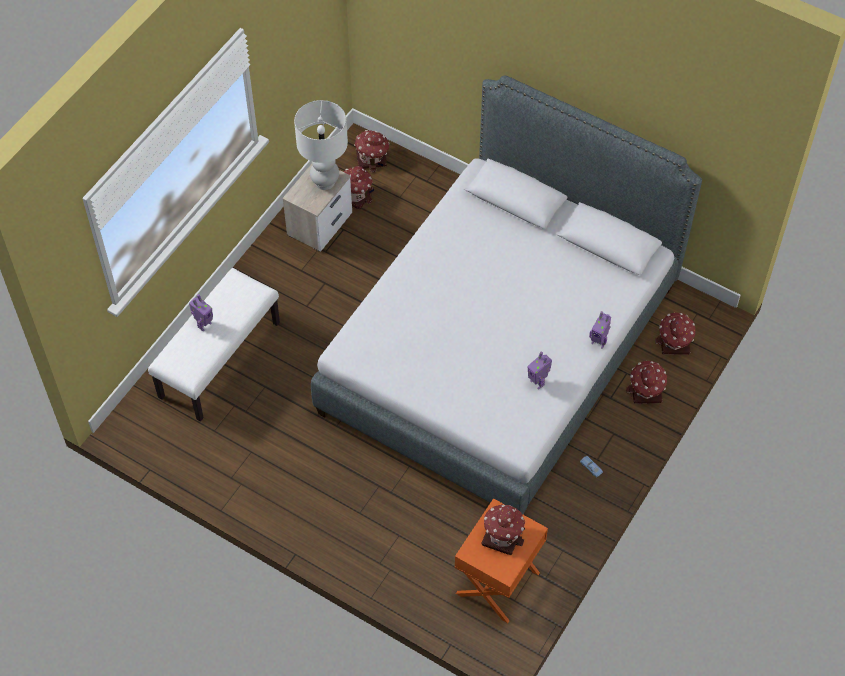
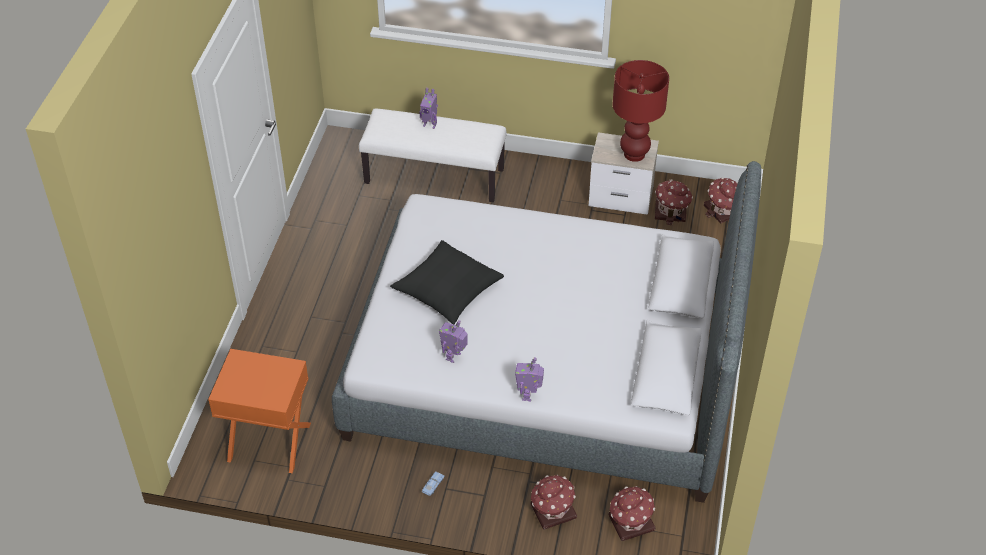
camera: 70 degrees right, 10 degrees down
(325, 182) = (634, 154): white table lamp -> red table lamp
(458, 364) = (447, 289): none -> black pillow
(502, 535) = (265, 378): toy house -> none

